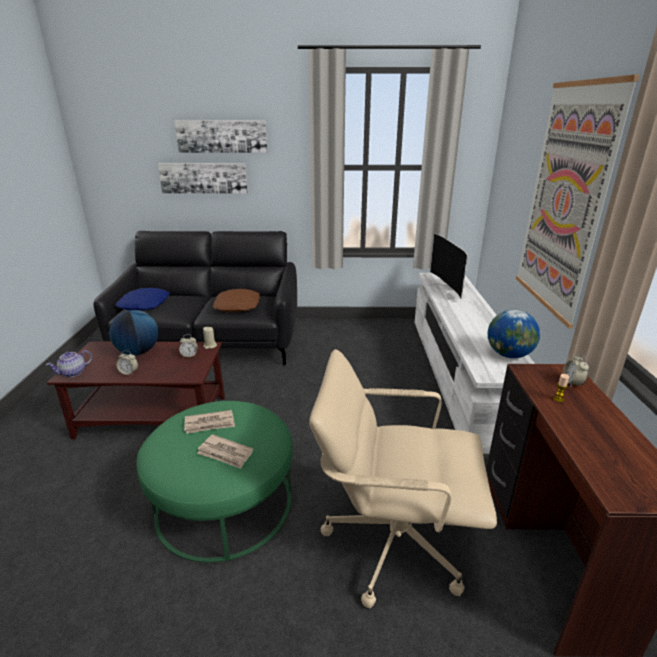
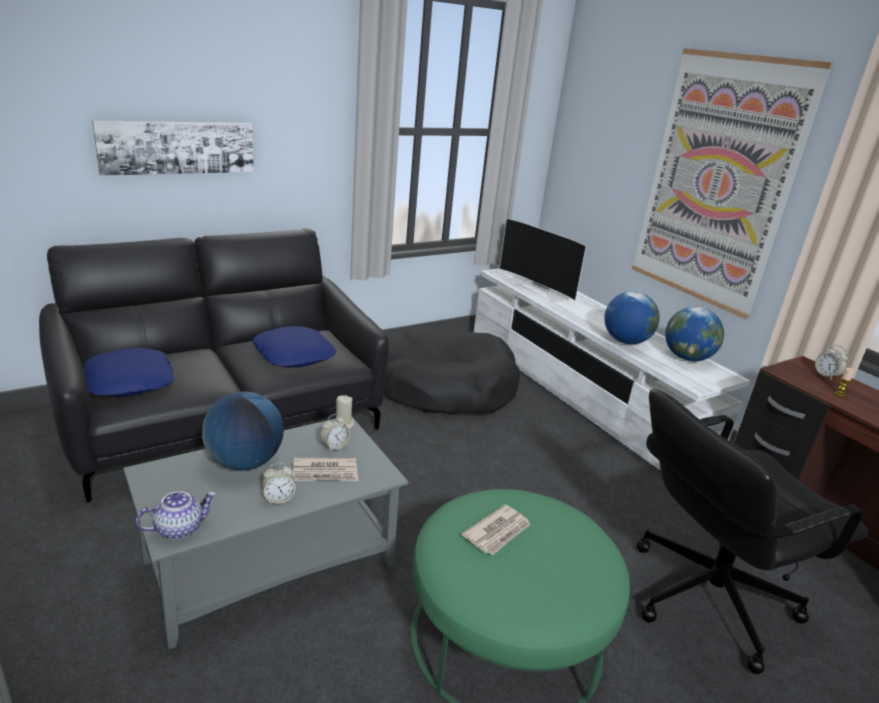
camera: 35 degrees left, 0 degrees up
(73, 373) = (179, 528): teapot -> teapot turned 135 degrees counterclockwise
(154, 416) = (272, 562): brown coffee table -> grey coffee table
(222, 136) = (213, 77): picture -> none
(225, 453) = (566, 561): newspaper -> newspaper (325, 472)
(238, 306) = (294, 355): brown pillow -> blue pillow
(357, 350) = (444, 387): none -> black dog bed
(392, 541) = (707, 597): beige office chair -> black office chair
(468, 334) = (625, 341): none -> globe

